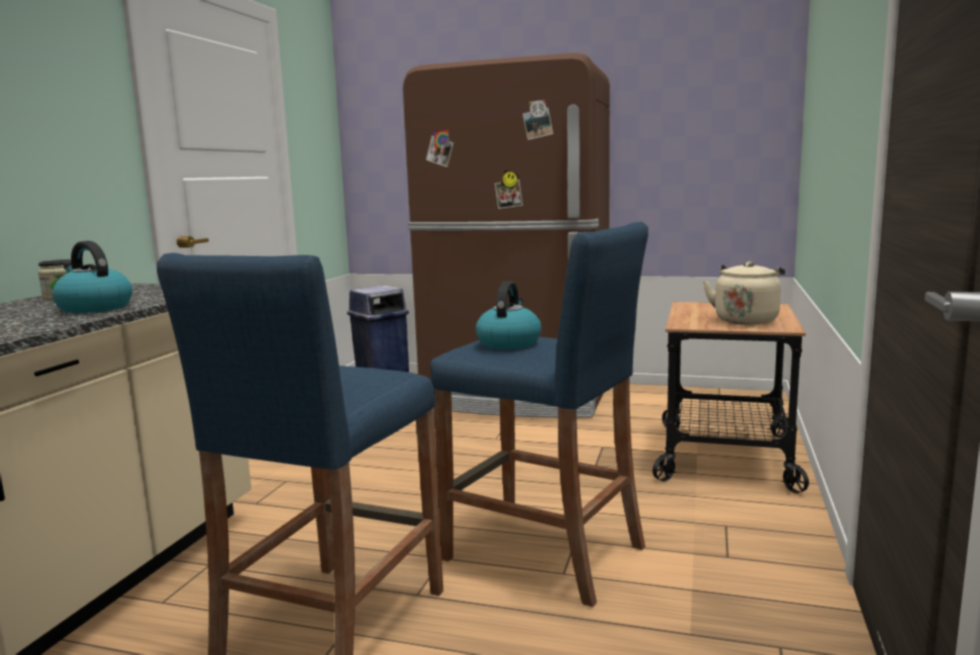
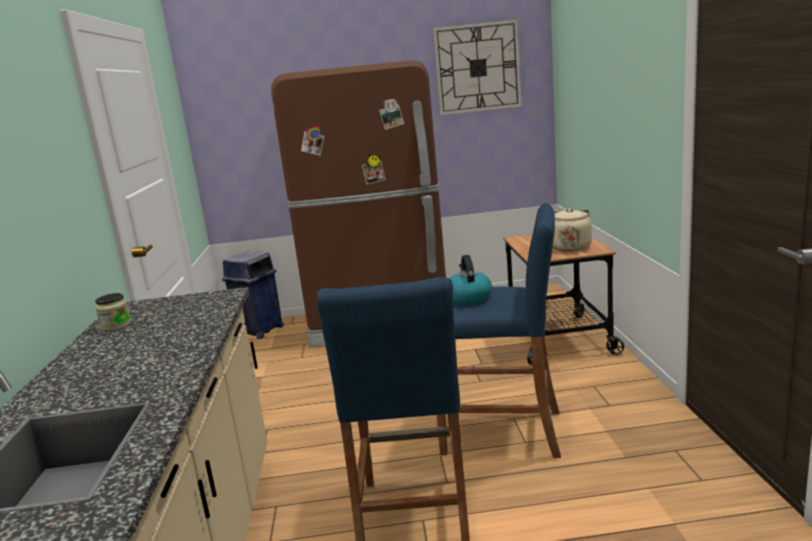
camera: 20 degrees left, 5 degrees up
(94, 308) = (183, 332): kettle -> none
(693, 79) = (477, 68): none -> wall clock

